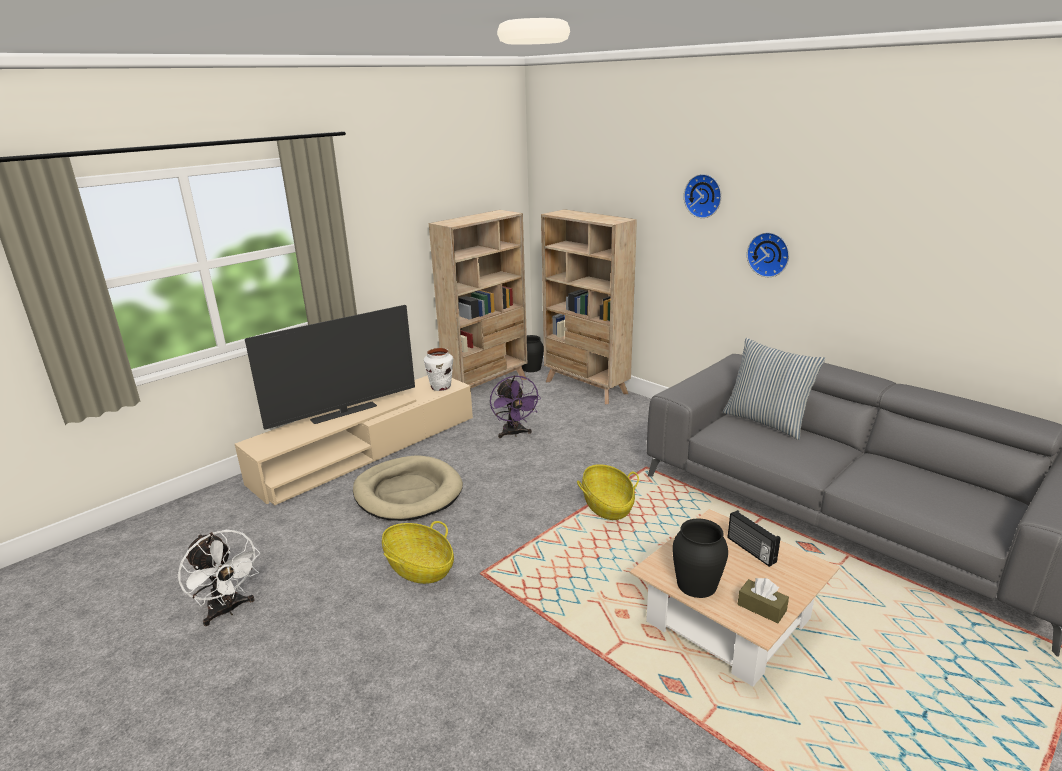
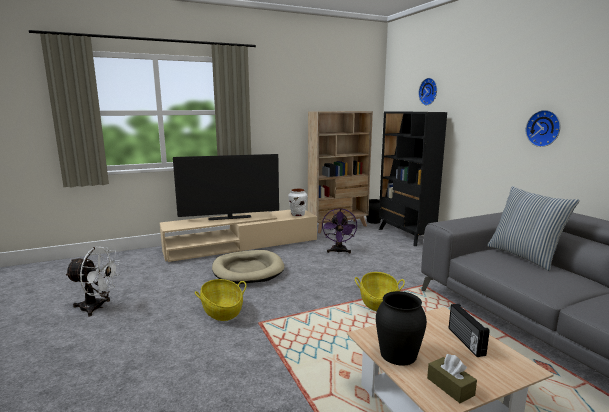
camera: 20 degrees right, 10 degrees down
(228, 610) = (97, 307): white fan -> white fan turned 60 degrees counterclockwise
(586, 387) = (405, 235): beige bookcase -> black bookcase
(704, 195) = (495, 89): wall clock -> wall clock (429, 91)

